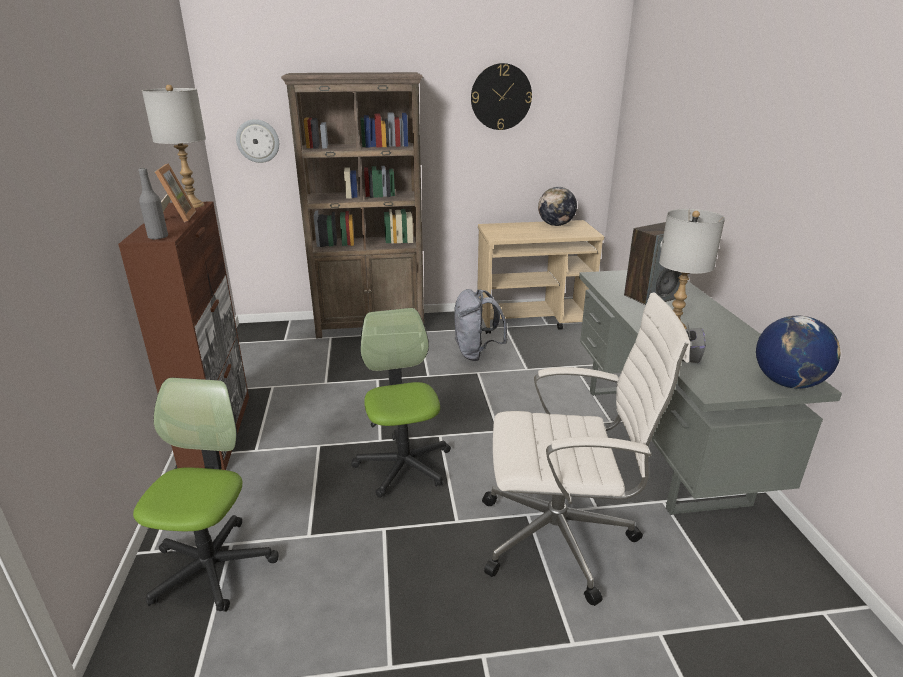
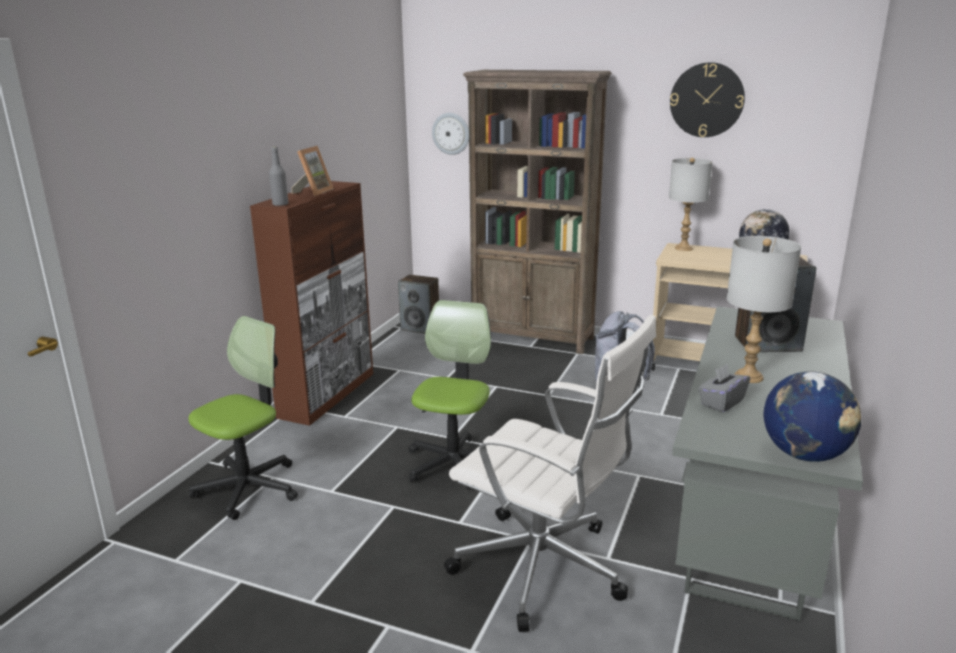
camera: 30 degrees right, 5 degrees down
(192, 205) = (339, 184): grey table lamp -> grey table lamp (683, 248)
(259, 339) = (420, 328): none -> speaker

